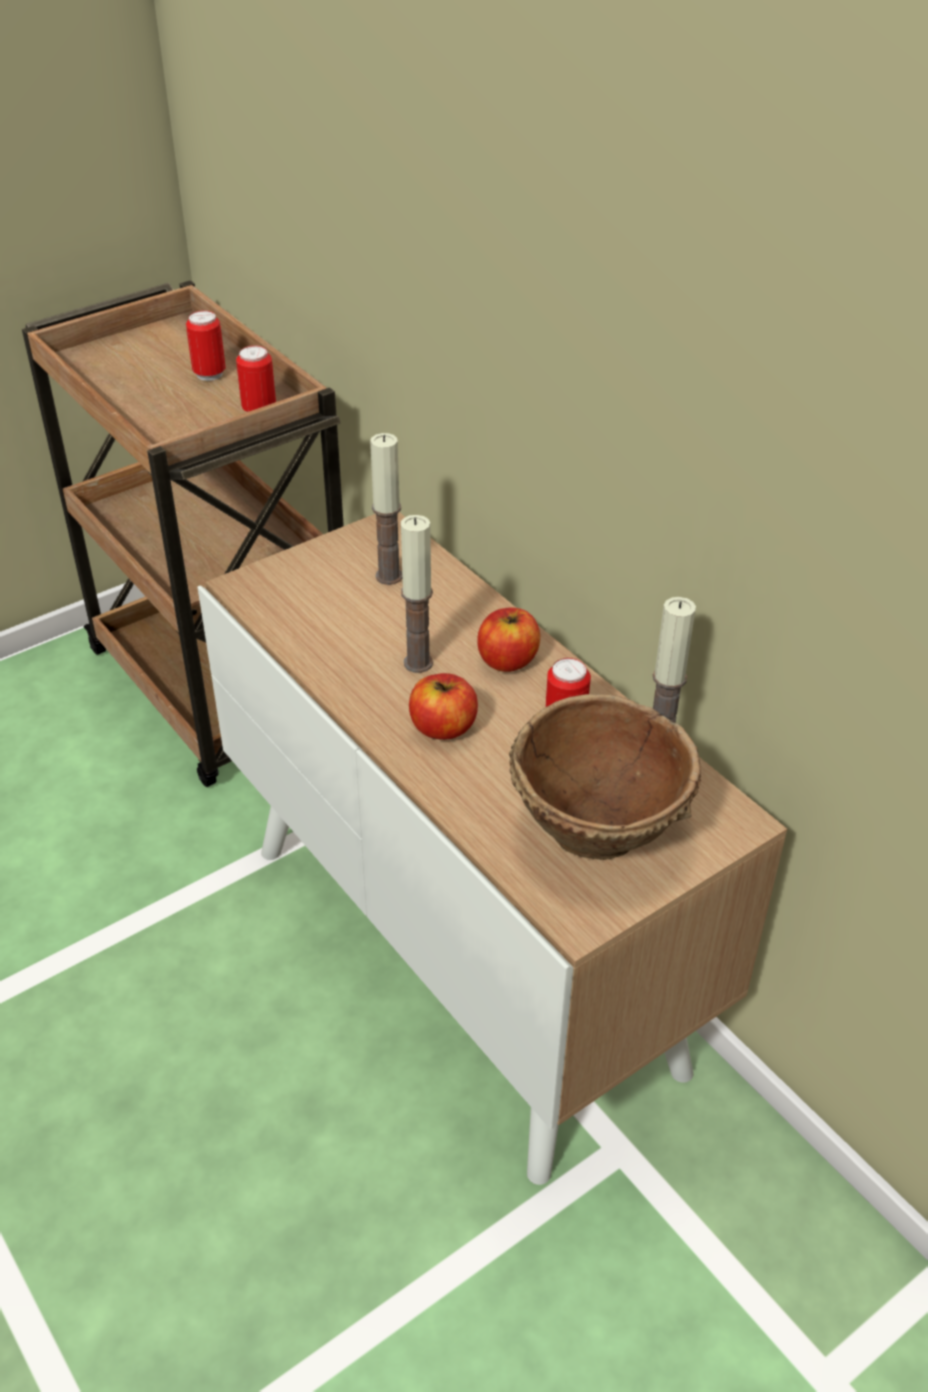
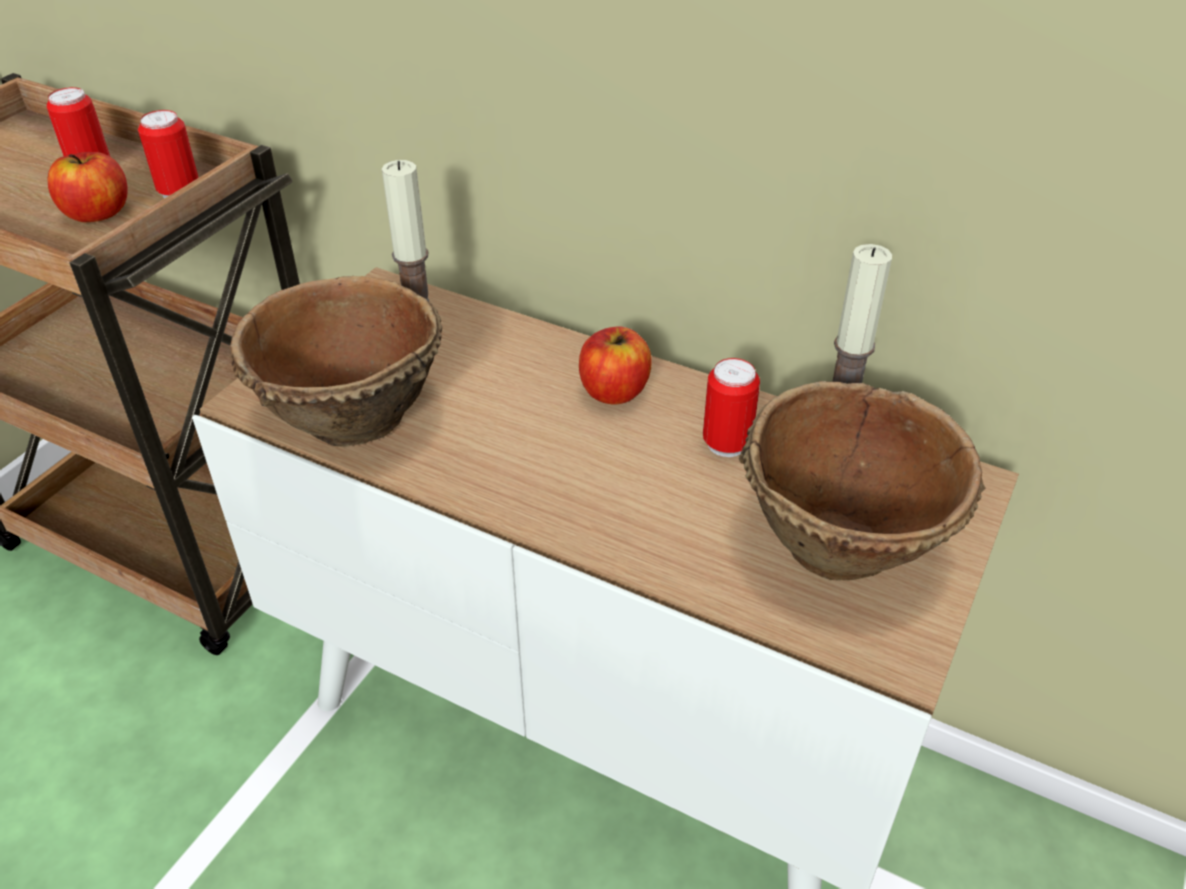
camera: 25 degrees left, 0 degrees up
(302, 620) = (351, 417): none -> brown bowl
(418, 663) = (518, 424): candle -> none
(443, 727) = (596, 487): apple -> apple (97, 213)

